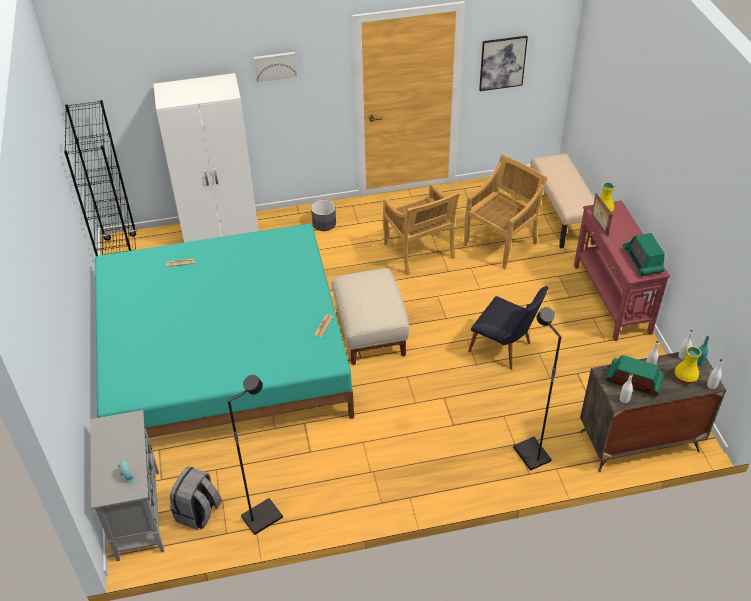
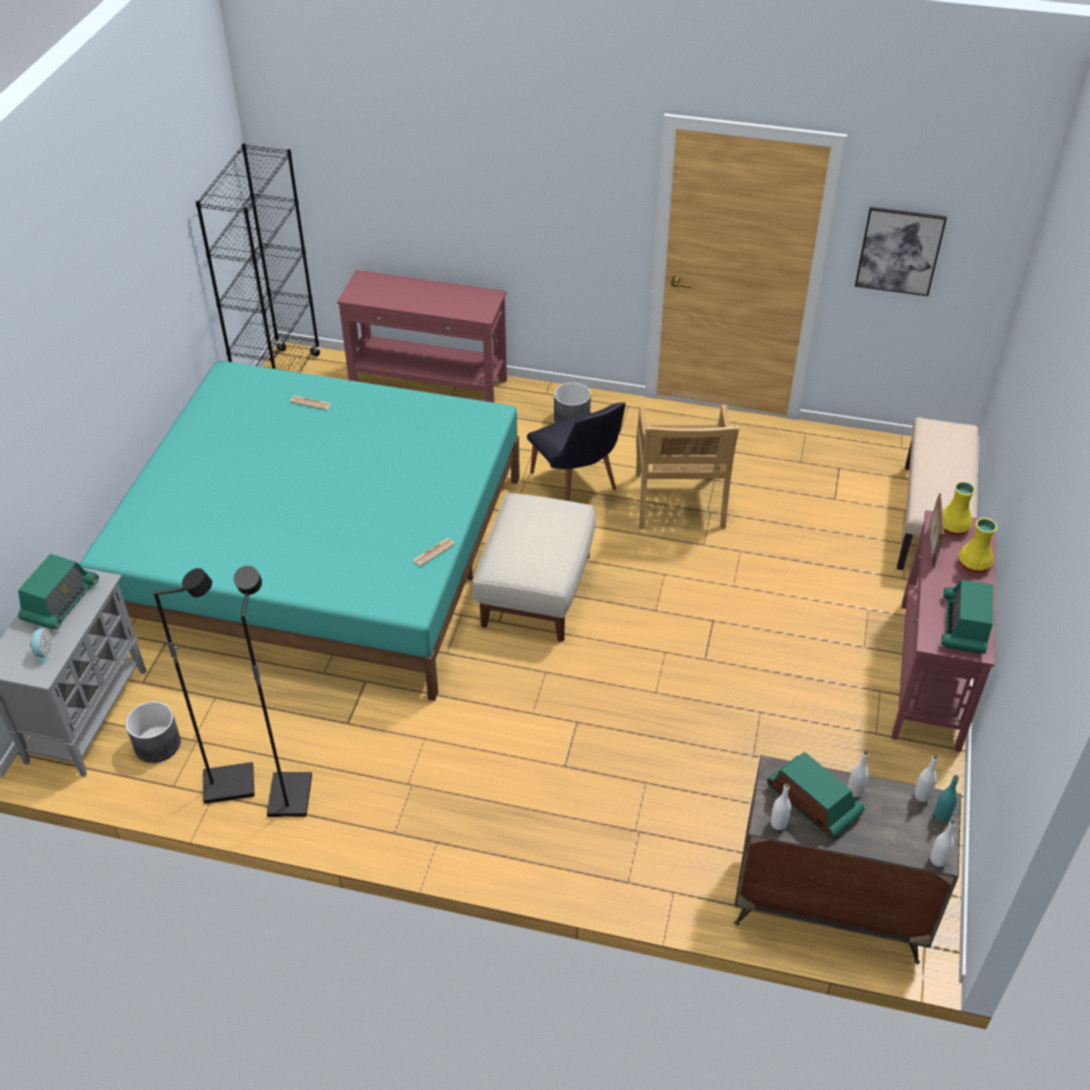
camera: 25 degrees right, 0 degrees up
(115, 441) = (60, 602): none -> radio
(198, 513) = (157, 744): grey backpack -> grey planter
(221, 231) = (429, 385): white wardrobe -> red console table
(275, 66) = (539, 163): picture -> none
(501, 243) = (809, 531): beige chair -> none
(505, 350) = (711, 688): black chair -> black chair (577, 486)
(530, 454) = (648, 855): black floor lamp -> black floor lamp (289, 795)
(685, 377) = (901, 829): yellow vase -> yellow vase (972, 565)

